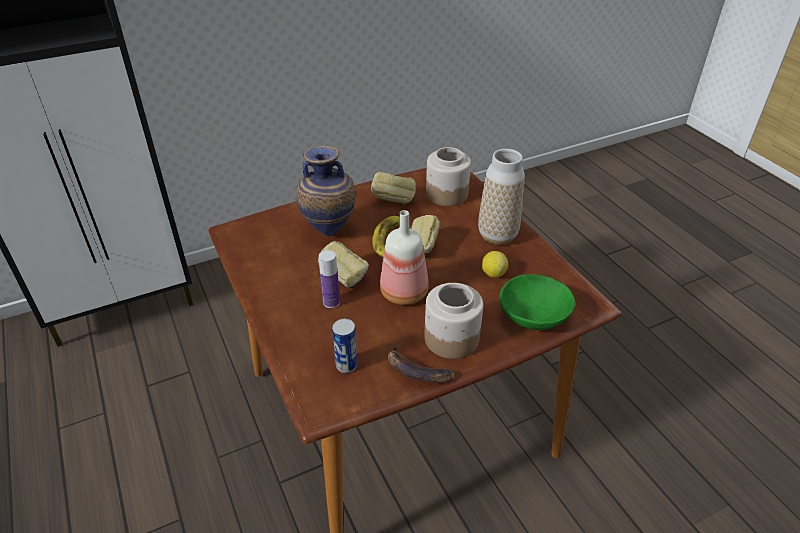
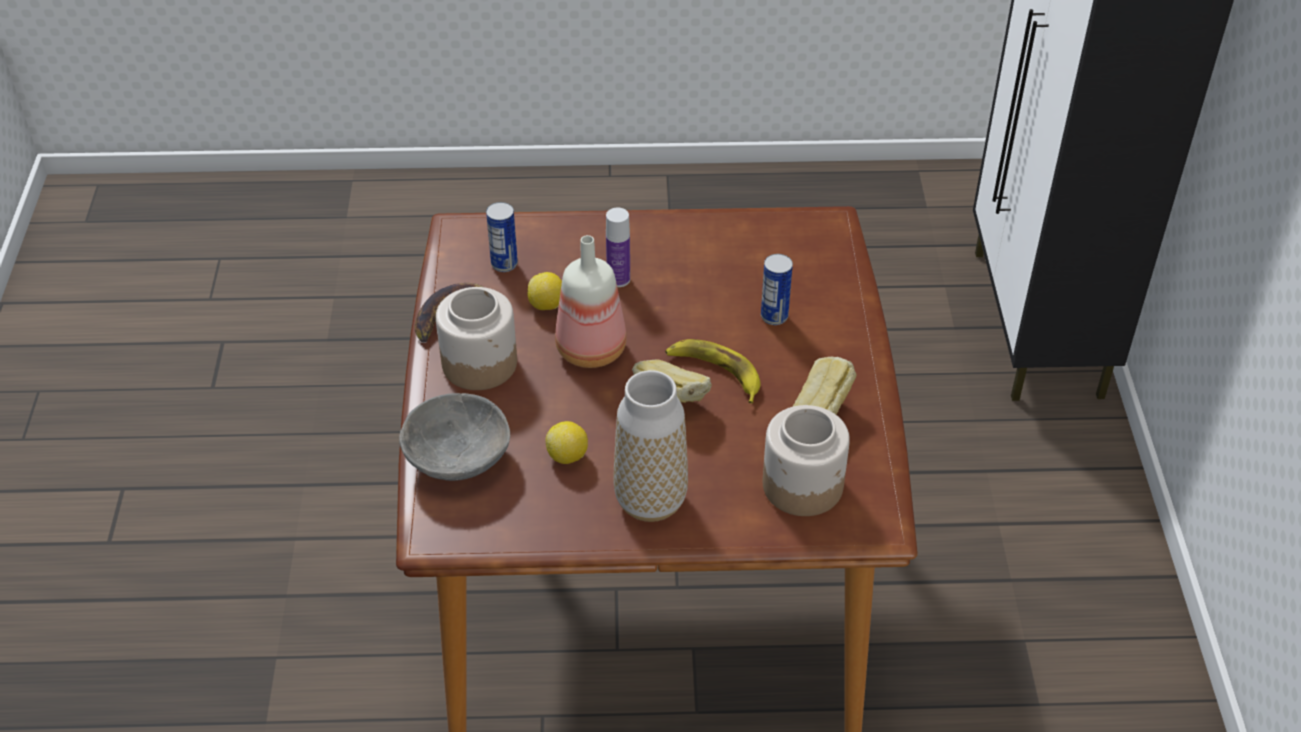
camera: 115 degrees right, 5 degrees up
(329, 231) = (774, 316): vase -> can
(344, 277) = (659, 303): bread -> none
(376, 327) = (547, 305): none -> lemon
(534, 317) = (456, 460): green bowl -> grey bowl

